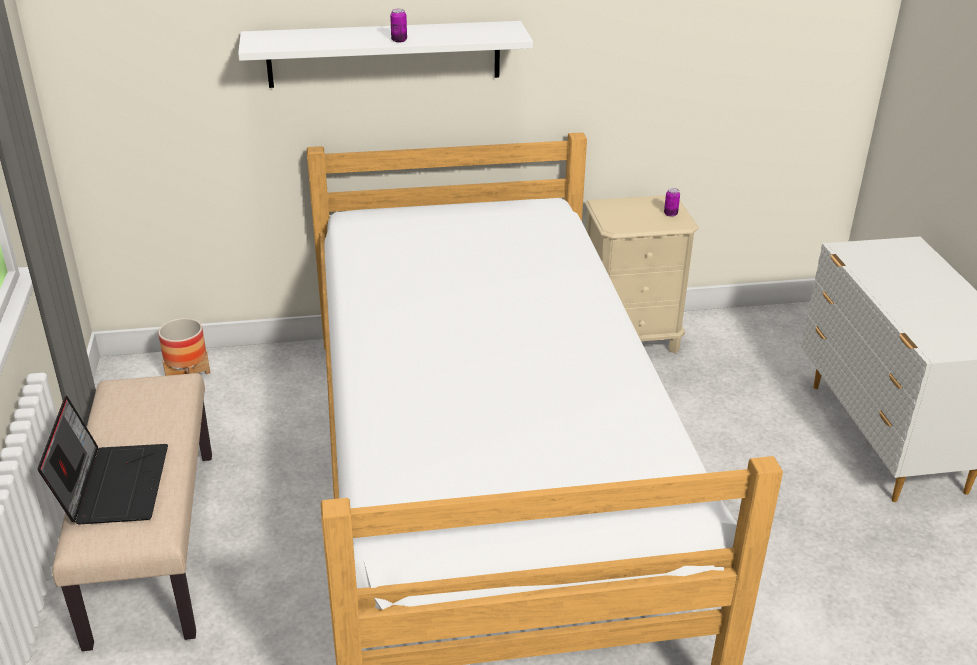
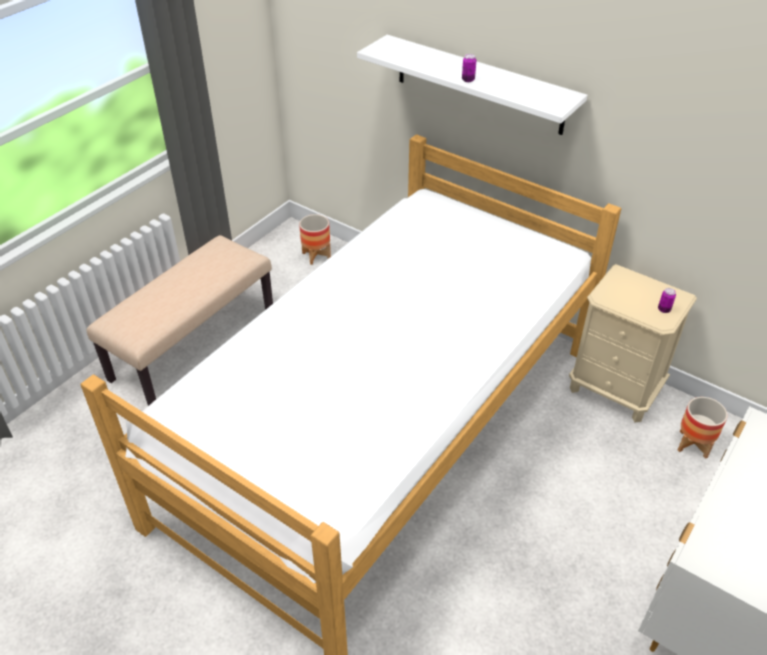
camera: 45 degrees right, 10 degrees up
(112, 484) = (150, 300): laptop -> none
(734, 344) = (693, 444): none -> planter

